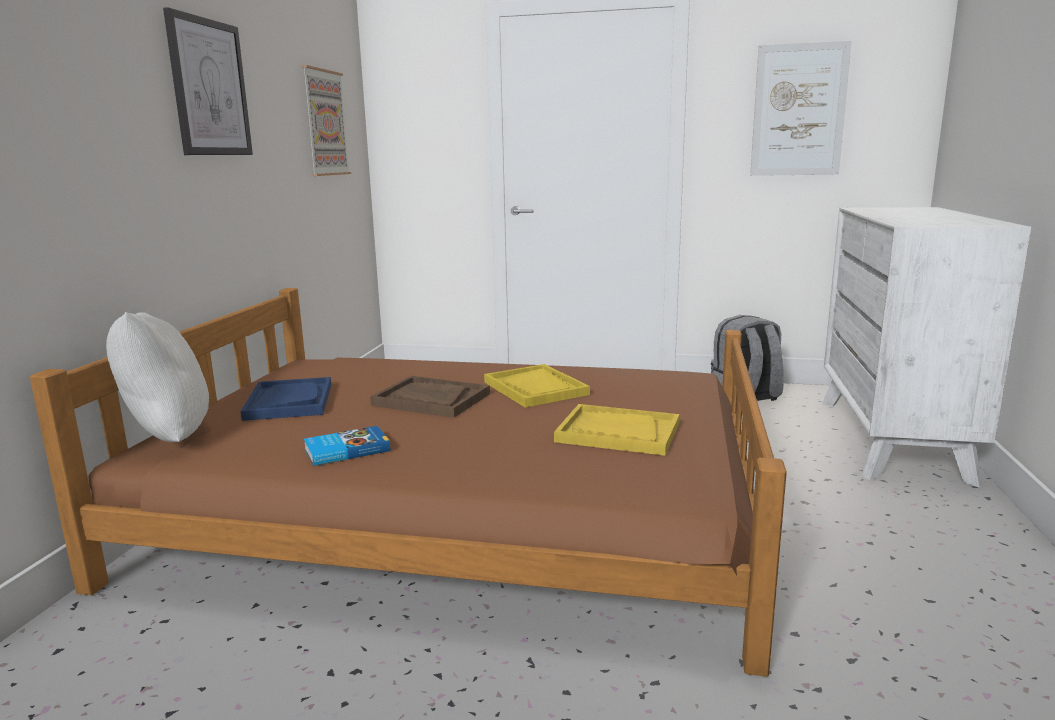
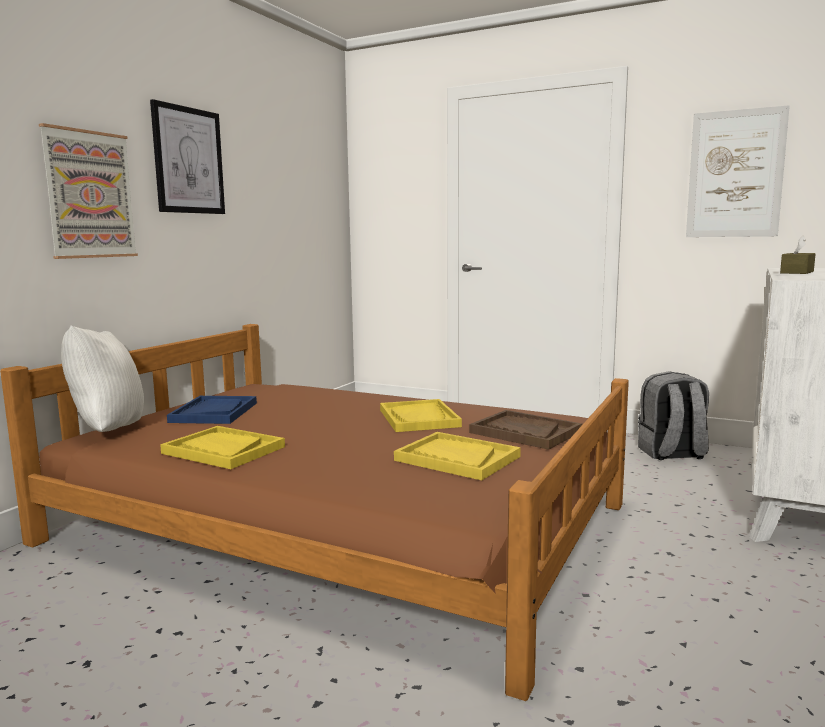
camera: 15 degrees right, 5 degrees down
(325, 123) = (304, 191): picture -> picture (89, 195)
(346, 450) = (223, 450): book -> yellow tray
(431, 399) = (323, 420): brown tray -> brown tray (525, 432)
(887, 214) = (797, 272): none -> brown tissue box

